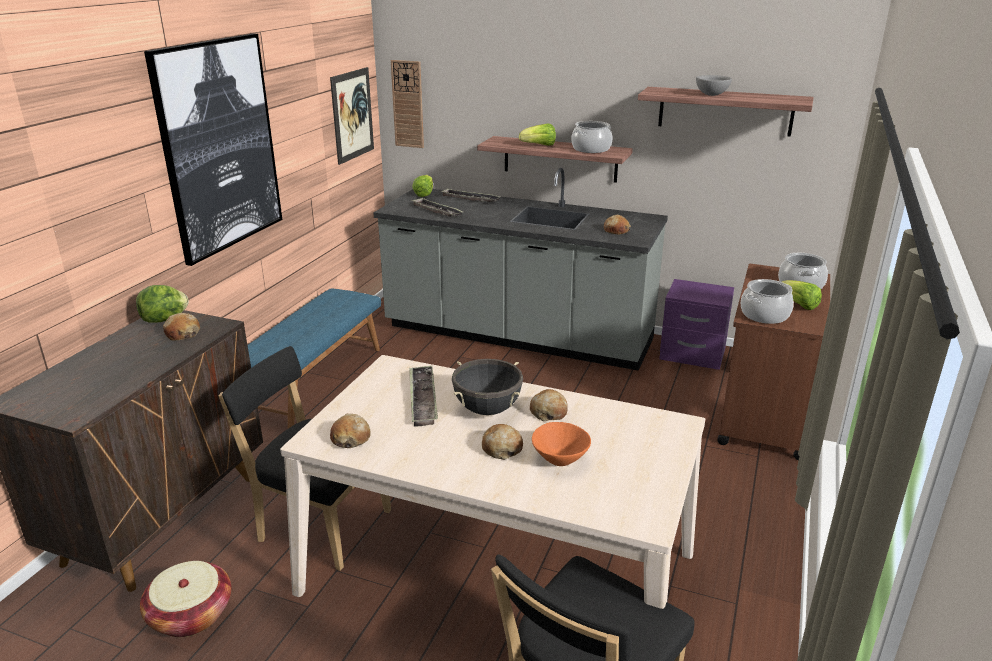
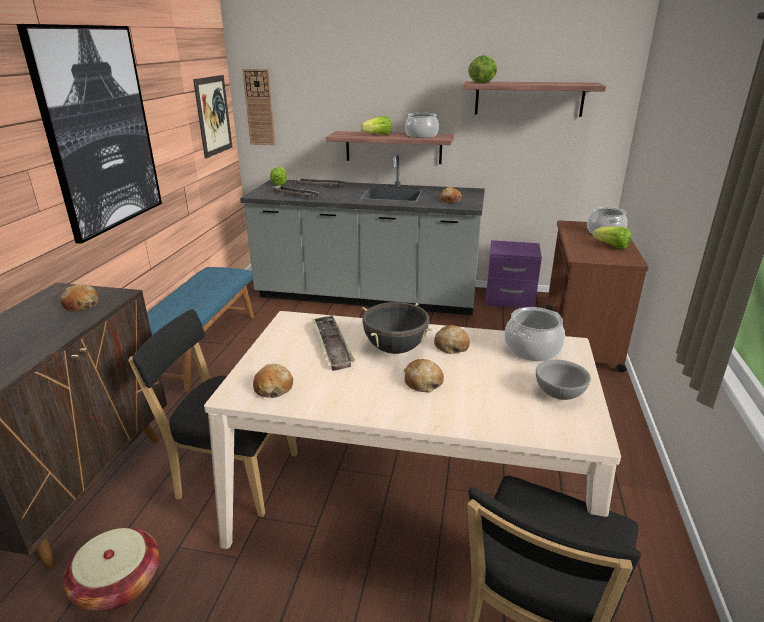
camera: 10 degrees left, 0 degrees up
(165, 319) = (60, 294): lettuce -> lettuce (482, 83)
(560, 458) = (480, 386): orange bowl -> none
(712, 95) = (522, 83): grey bowl -> grey bowl (560, 394)
(764, 315) = (590, 255): cooking pot -> cooking pot (532, 349)

